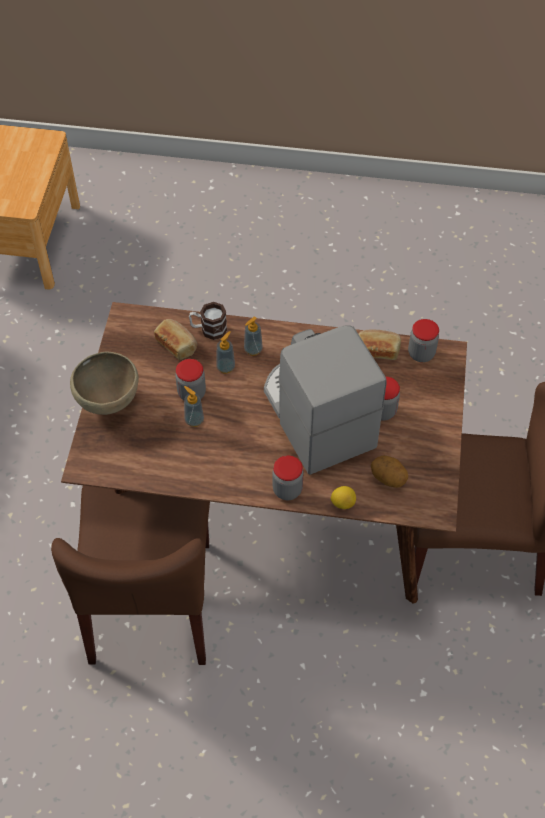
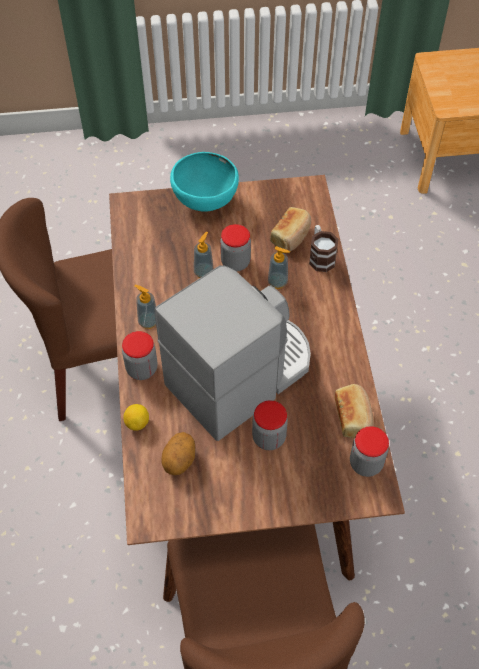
camera: 75 degrees right, 0 degrees up
(109, 401) = (205, 203): brown bowl -> turquoise bowl
(253, 349) = (309, 300): soap dispenser -> soap dispenser (148, 322)

